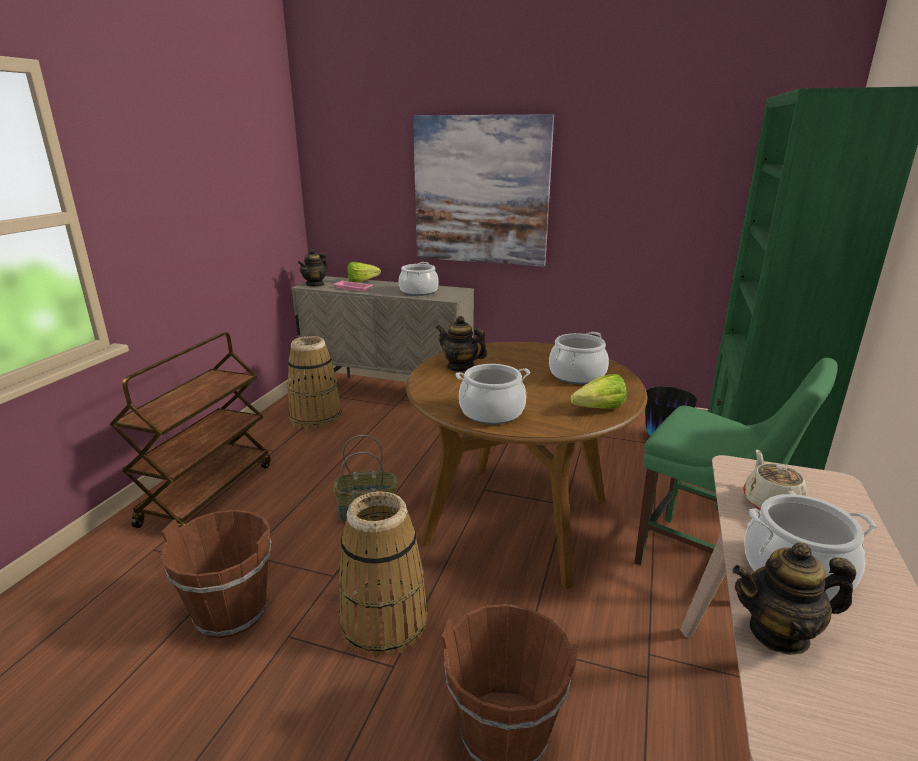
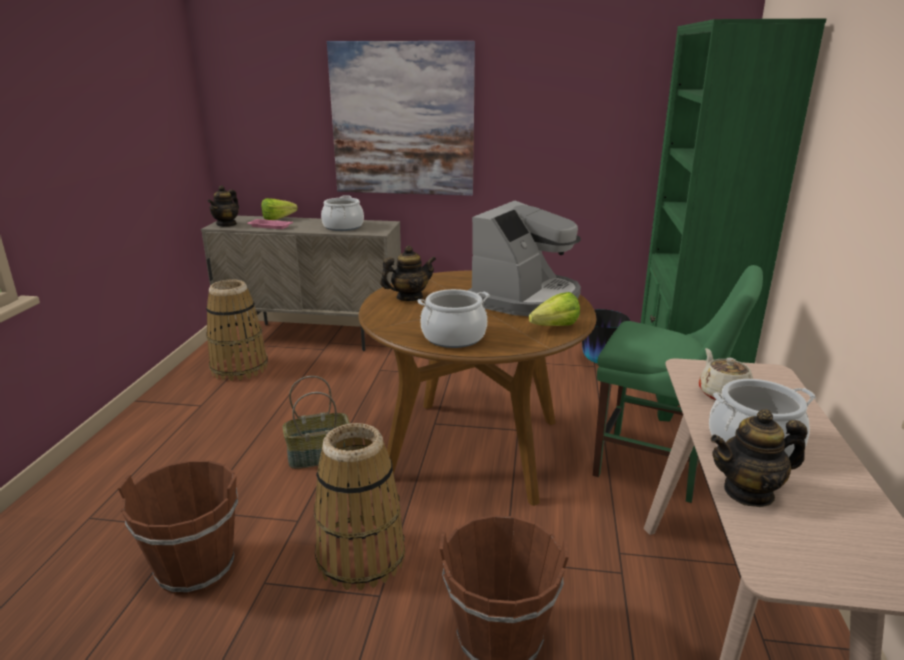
camera: 10 degrees left, 0 degrees up
(208, 493) = (136, 454): brown cart -> none
(460, 367) = (409, 297): teapot -> teapot turned 135 degrees clockwise
(577, 375) = (525, 298): cooking pot -> coffee machine

